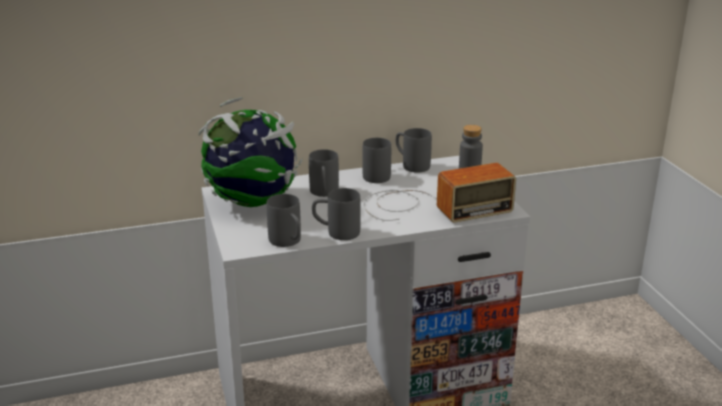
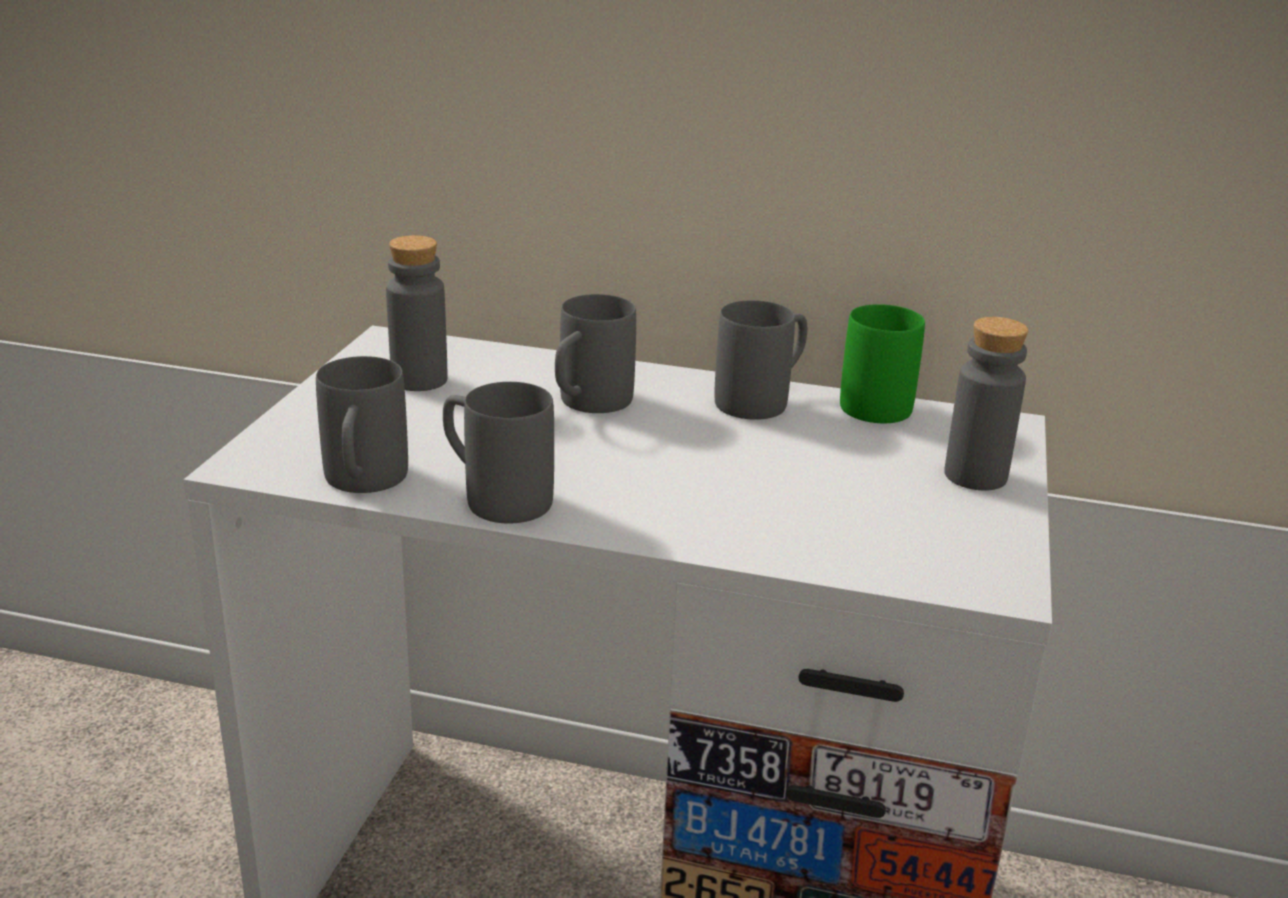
camera: 30 degrees right, 0 degrees up
(253, 202) = (419, 380): globe -> grey bottle
(411, 165) = (867, 401): grey mug -> green mug
(430, 206) = (798, 508): radio -> none

